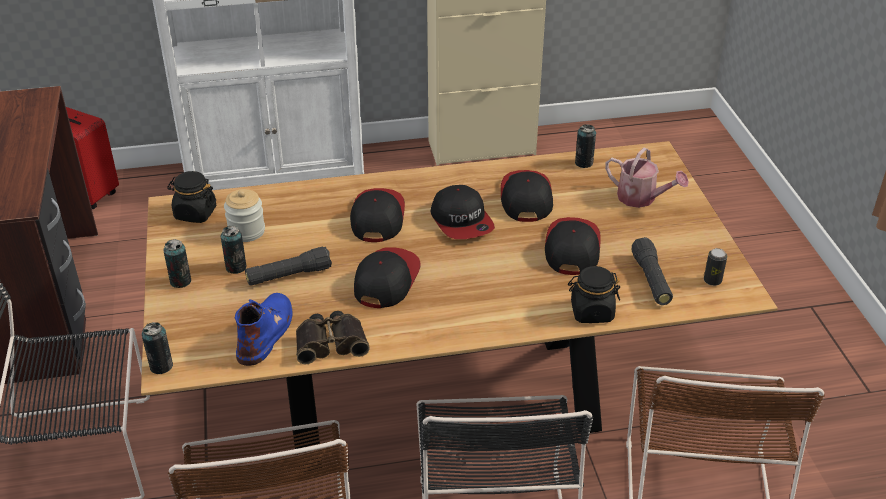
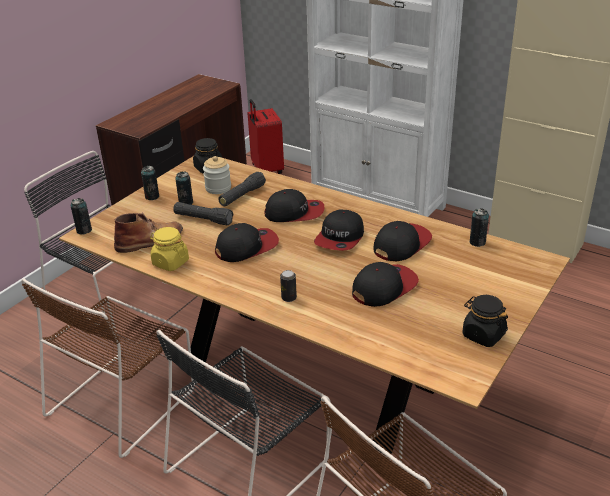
camera: 45 degrees right, 5 degrees down
(266, 331) = (150, 240): blue boot -> brown boot
(331, 342) = (170, 262): binoculars -> yellow jar
(377, 217) = (294, 213): cap -> cap turned 45 degrees clockwise
(591, 312) = (336, 330): black jar -> black jar (483, 335)
(641, 198) = (485, 283): watering can -> none
(651, 280) = (408, 335): black flashlight -> black flashlight (242, 196)
(712, 280) = (453, 360): can -> can (289, 298)

